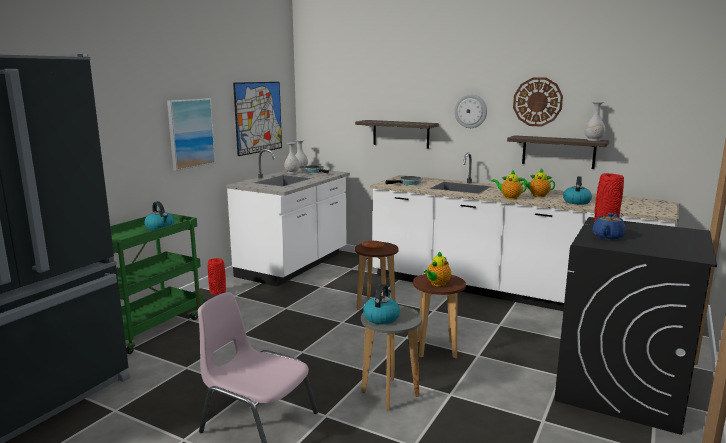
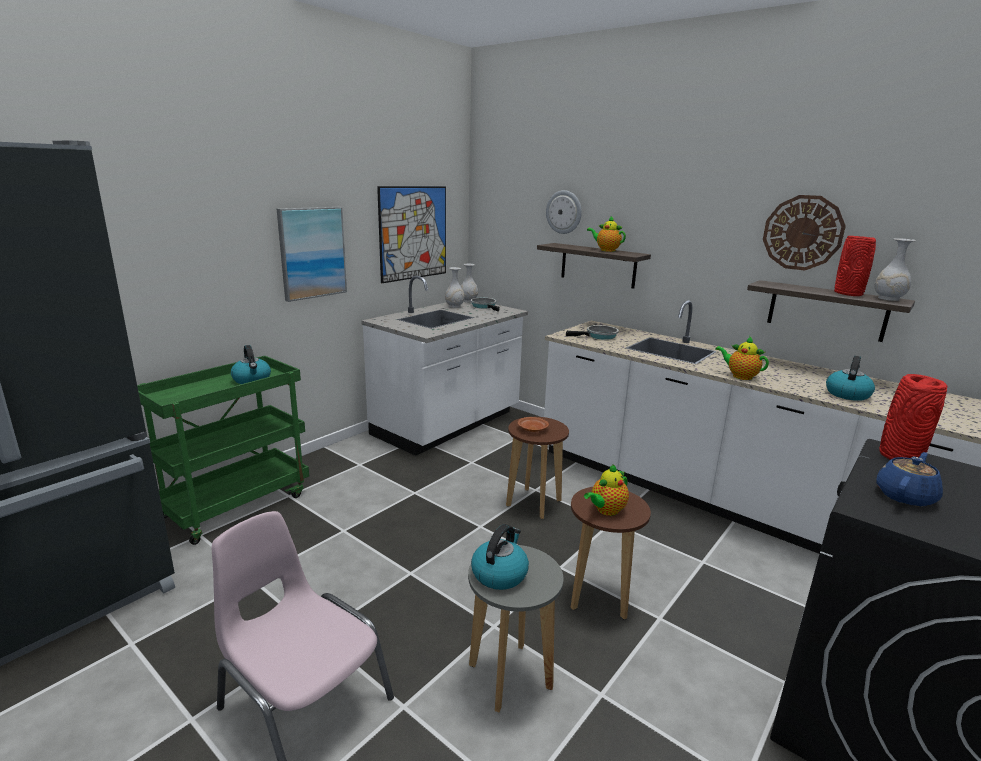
camera: 10 degrees right, 5 degrees up
(218, 292) = (341, 457): red vase -> red vase (848, 294)
(470, 111) = (698, 240): wall clock -> wall clock (564, 212)
(537, 195) = (784, 375): teapot -> teapot (606, 250)

